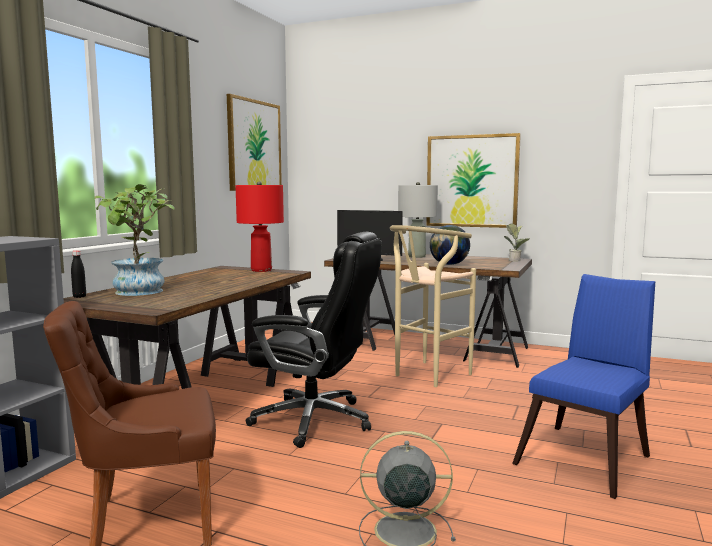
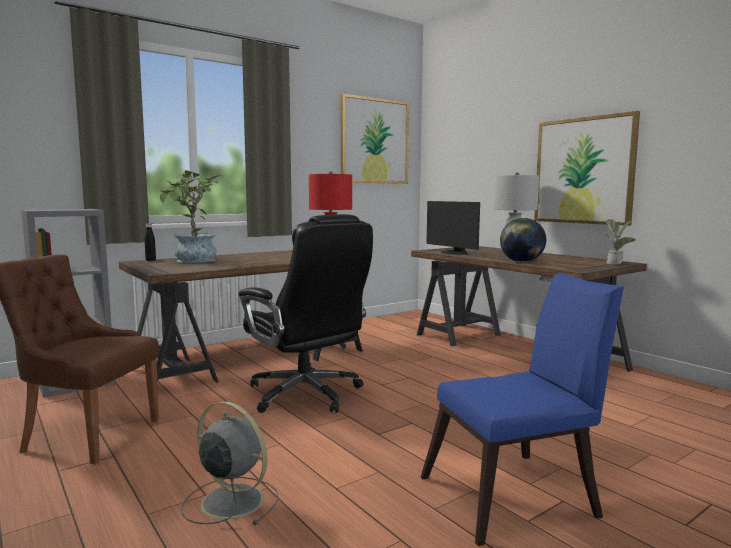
camera: 30 degrees right, 0 degrees up
(427, 376) = (467, 378): beige stool -> none

